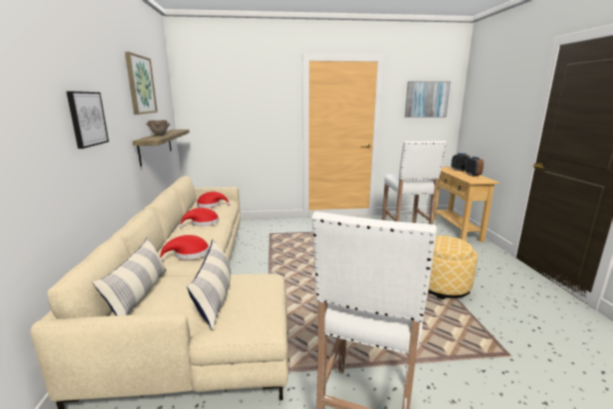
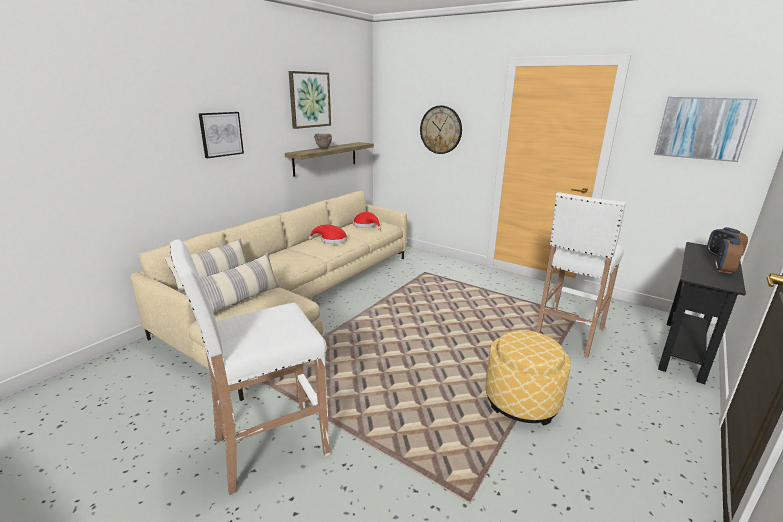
camera: 40 degrees right, 5 degrees up
(189, 254) = (279, 262): red hat -> none
(250, 113) = (441, 130): none -> wall clock
(455, 229) = (683, 350): beige console table -> black console table

